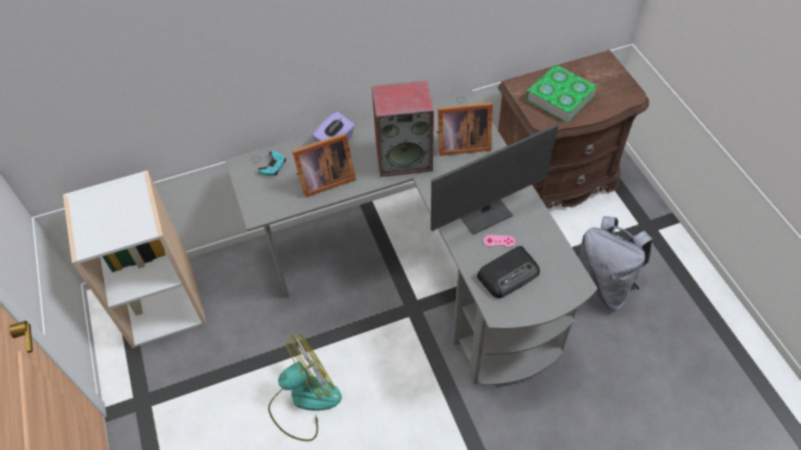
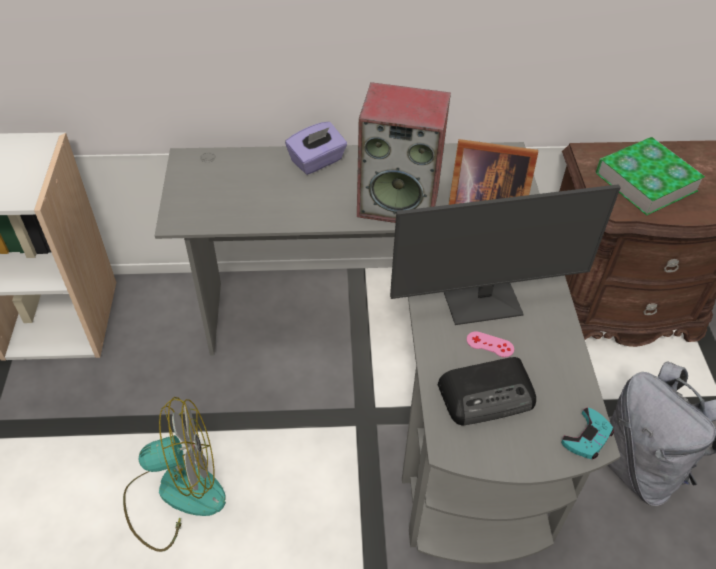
camera: 15 degrees right, 5 degrees down
(273, 166) = (225, 169): turquoise game controller -> turquoise game controller (587, 437)
(323, 180) = (280, 202): picture frame -> none

